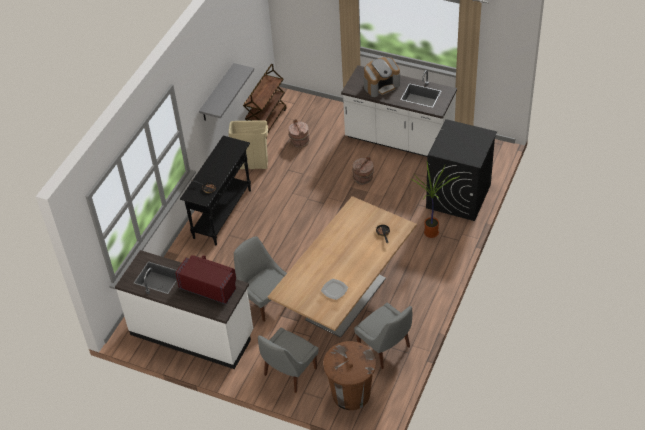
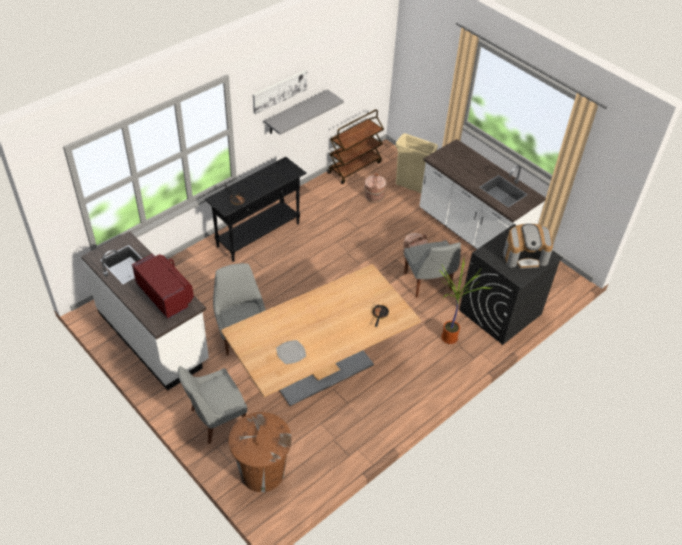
camera: 20 degrees right, 0 degrees up
(204, 80) = (279, 91): none -> picture
(252, 165) = (316, 201): beige trash can -> beige trash can (411, 186)
(381, 85) = (468, 166): coffee machine -> coffee machine (525, 256)
(385, 349) = (327, 439): grey chair -> grey chair (428, 283)

